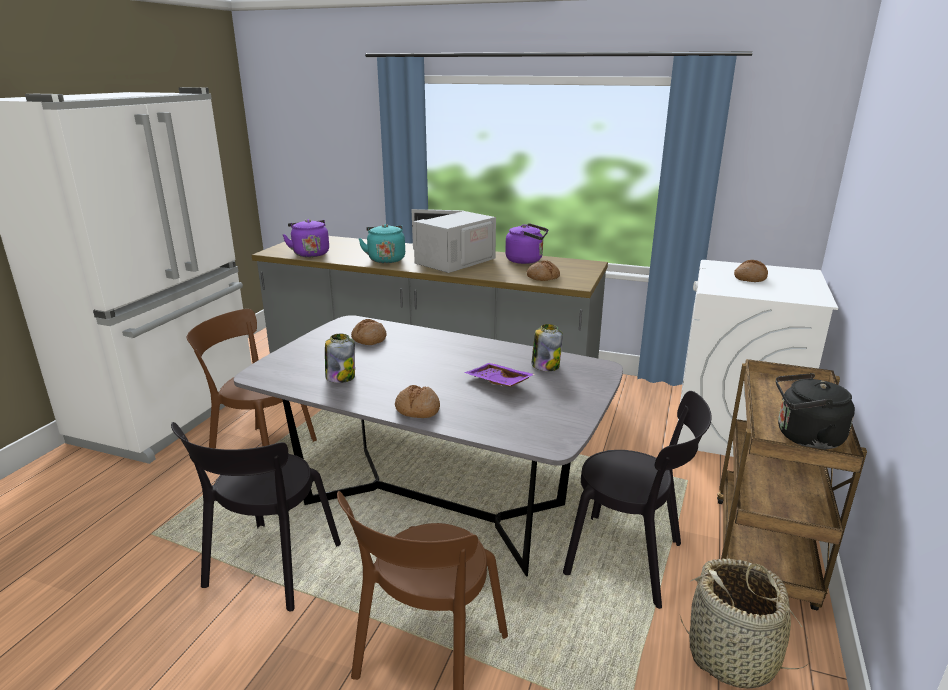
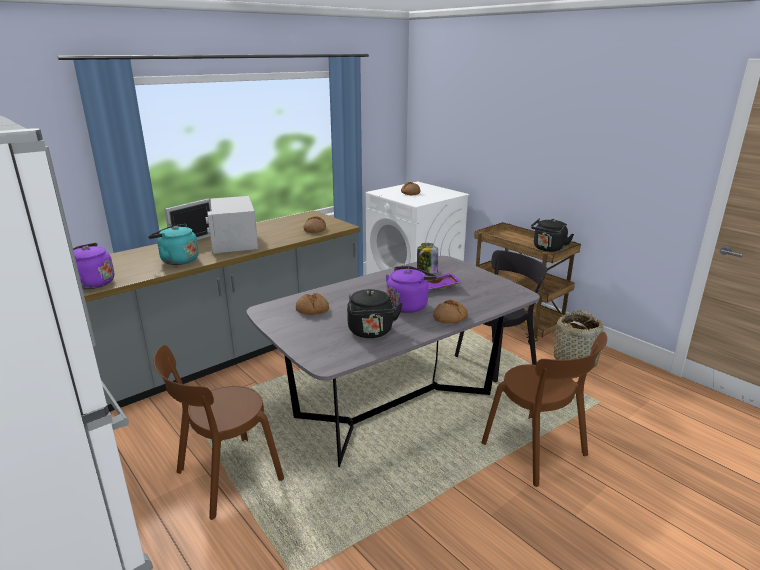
camera: 60 degrees left, 0 degrees up
(270, 569) = (406, 504): black chair -> none
(340, 377) = (371, 332): jar -> black kettle
(526, 260) = (273, 225): purple kettle -> purple kettle (408, 305)

